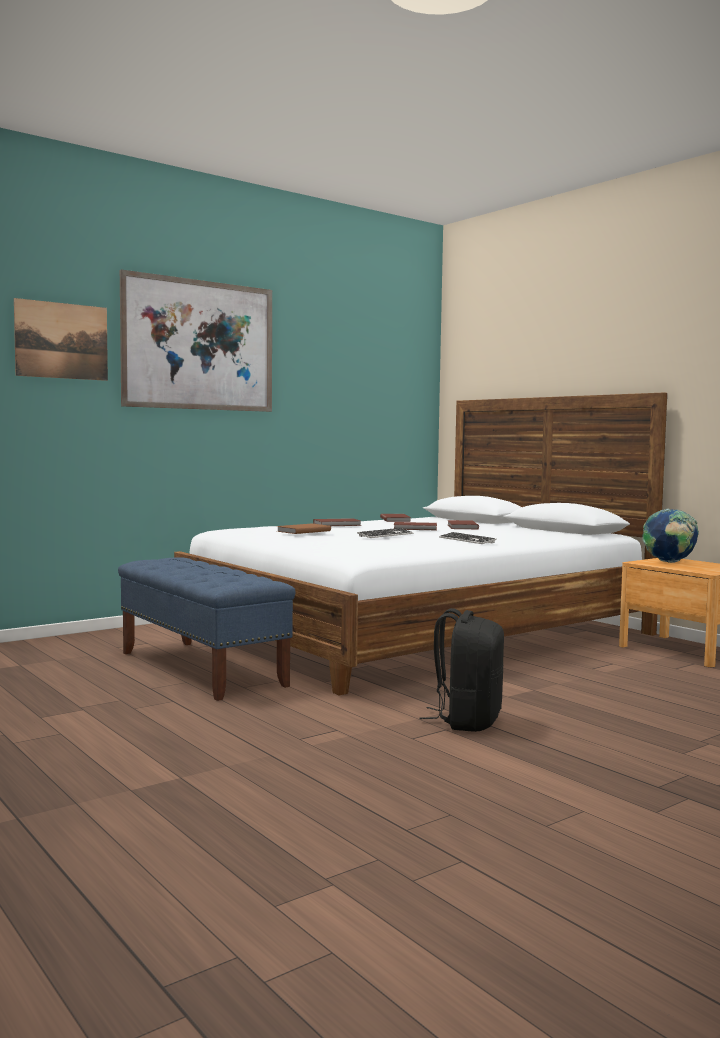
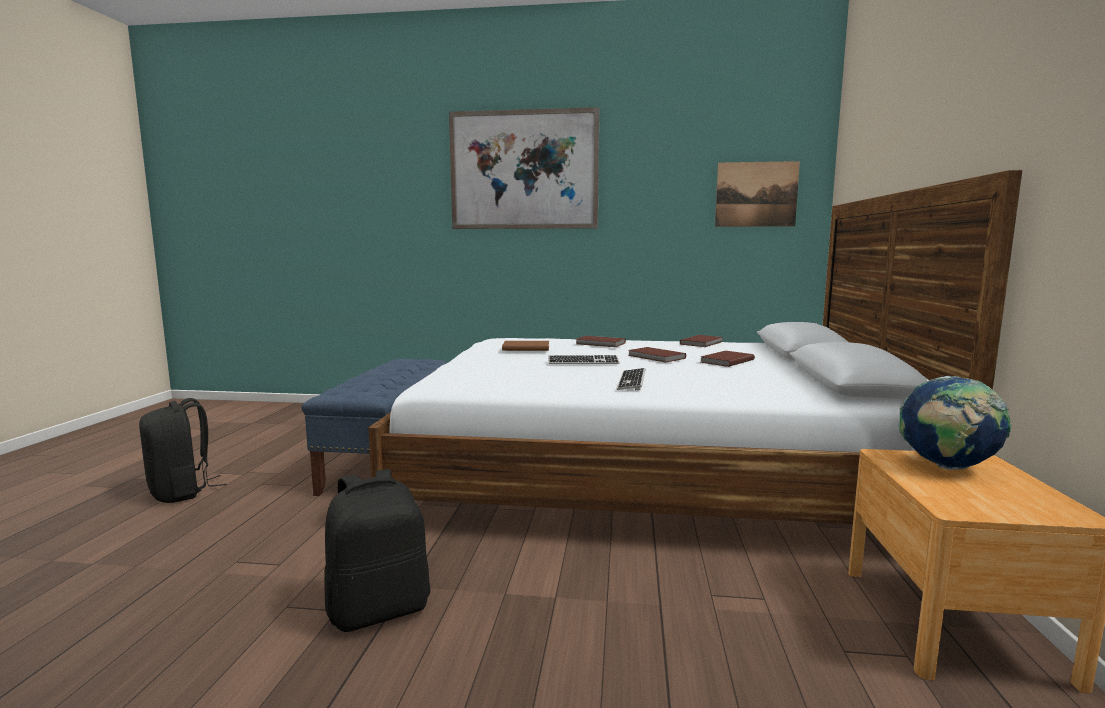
camera: 45 degrees right, 5 degrees up
(62, 340) = (404, 178): picture -> picture (756, 194)
(68, 733) = (182, 492): none -> black backpack

